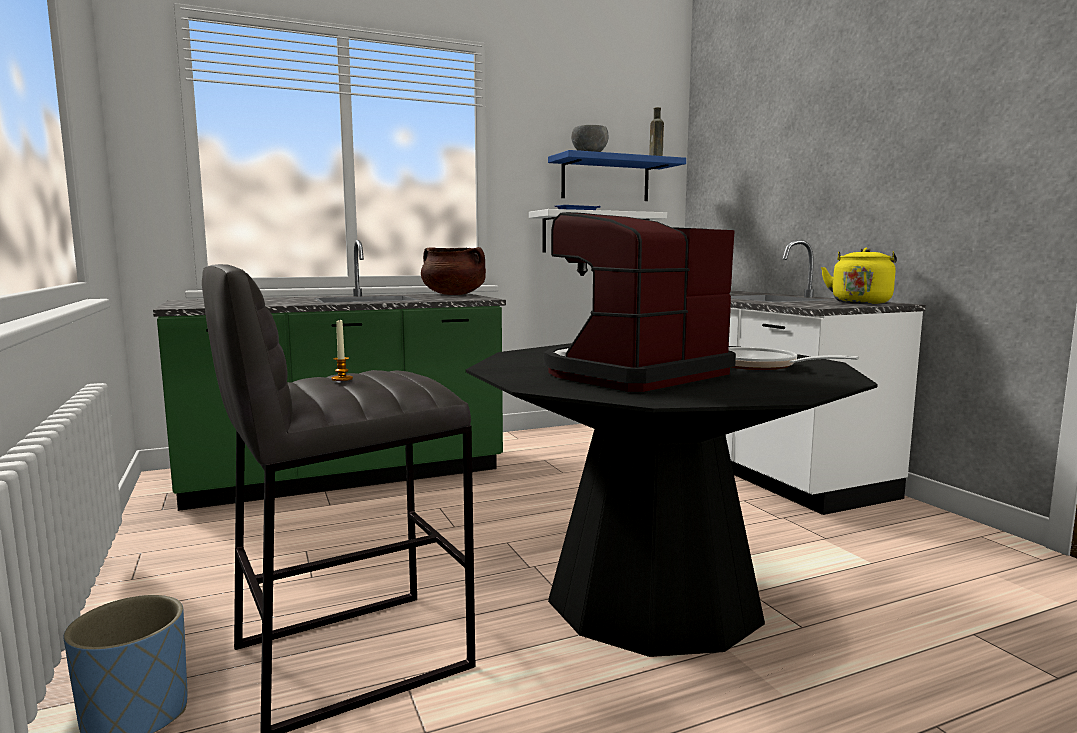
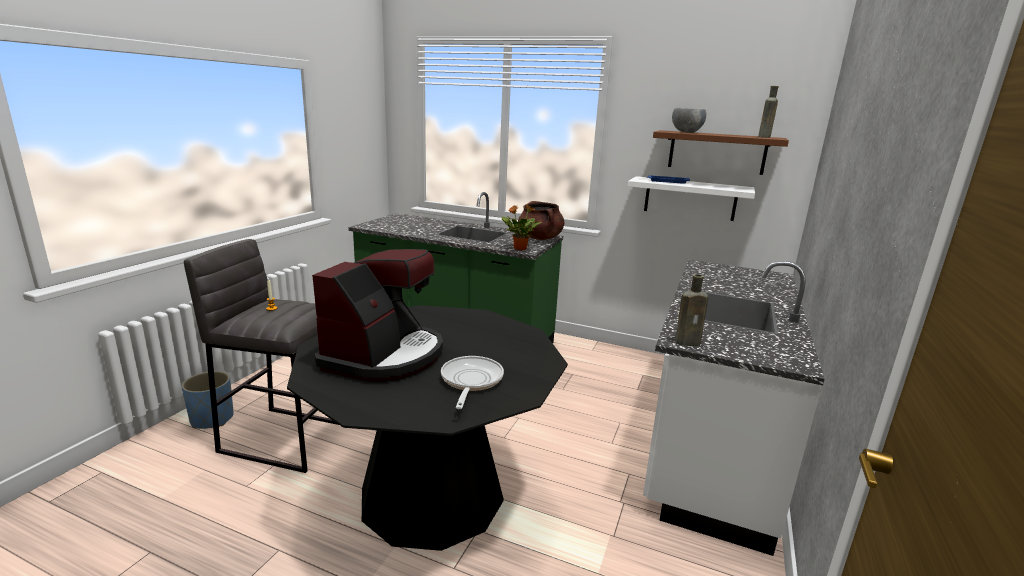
camera: 45 degrees right, 10 degrees up
(470, 298) = (519, 248): none -> potted plant
(605, 180) = (717, 152): blue shelf -> brown shelf
(633, 374) = (385, 356): coffee machine -> coffee machine turned 105 degrees clockwise
(821, 306) = (689, 342): none -> brown bottle
(860, 302) = (774, 349): yellow kettle -> none

